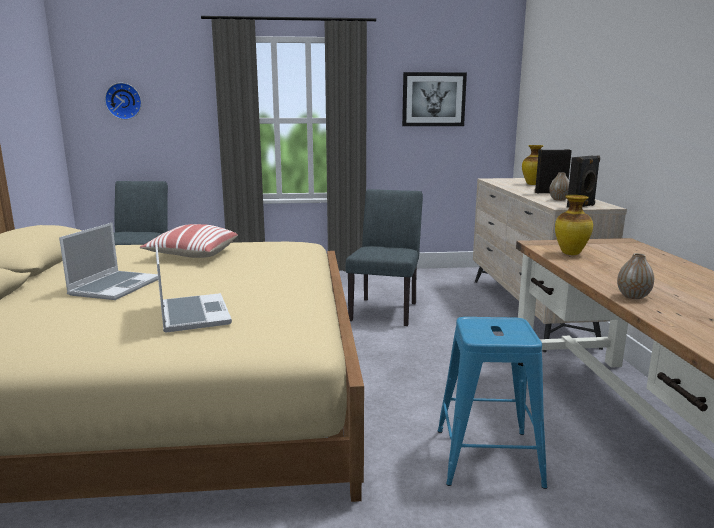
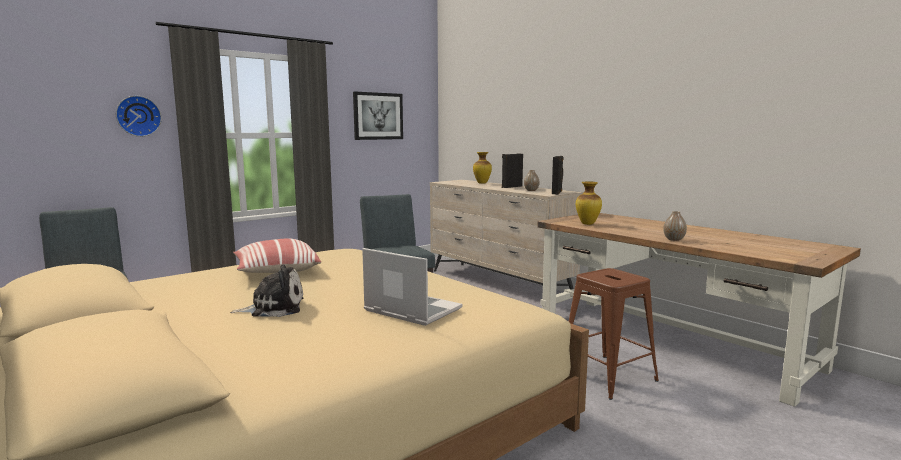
camera: 35 degrees left, 5 degrees down
(115, 287) = (274, 308): laptop -> plush toy
(124, 101) = (46, 113): wall clock -> wall clock (138, 116)
(488, 457) = (607, 376): blue stool -> brown stool

